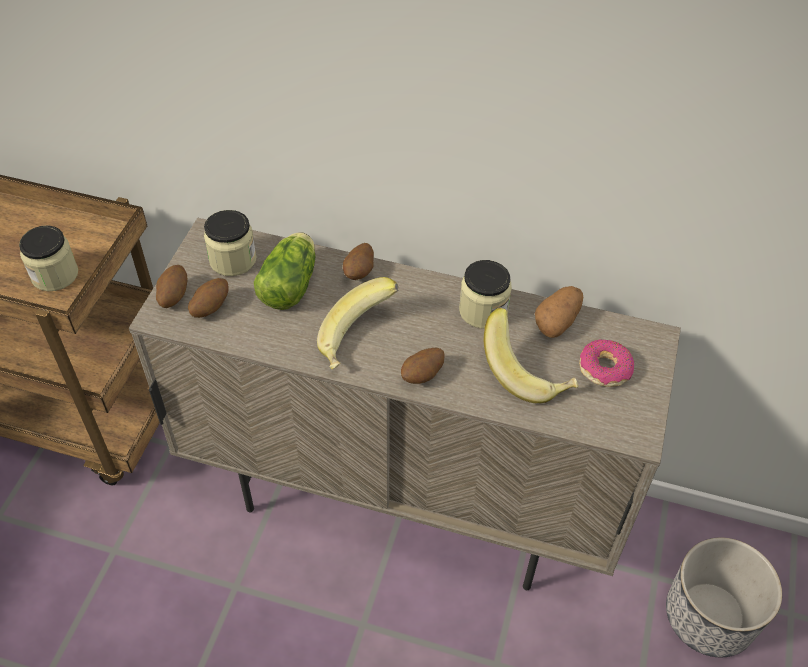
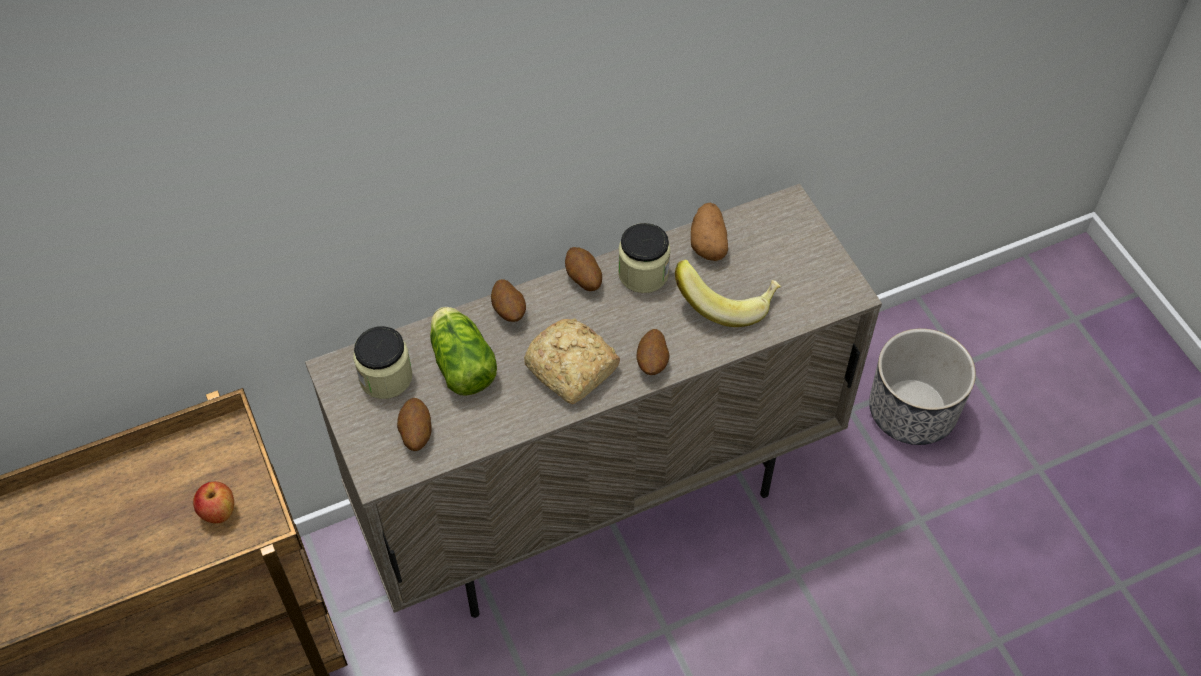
camera: 40 degrees left, 5 degrees up
(55, 275) = (218, 512): jar -> apple
(173, 296) = (370, 448): potato -> potato (583, 279)
(358, 341) = (572, 370): banana -> bread
(604, 368) = (778, 257): donut -> none

